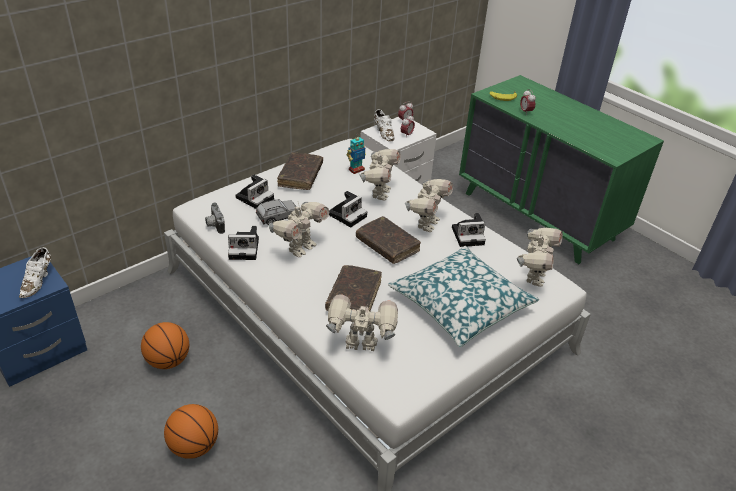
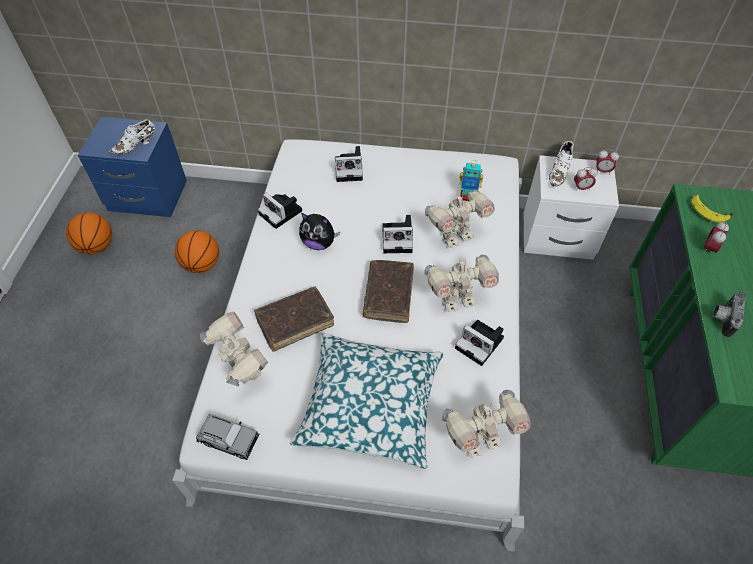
camera: 50 degrees right, 15 degrees up
(194, 446) = (143, 343): basketball -> basketball (97, 246)
(214, 225) = (288, 175): camera -> camera (722, 318)
(277, 217) = (341, 200): grey toy car -> grey toy car (229, 439)
(300, 176) = (410, 171): brown book -> none
(300, 248) = (319, 243): toy robot -> plush toy

